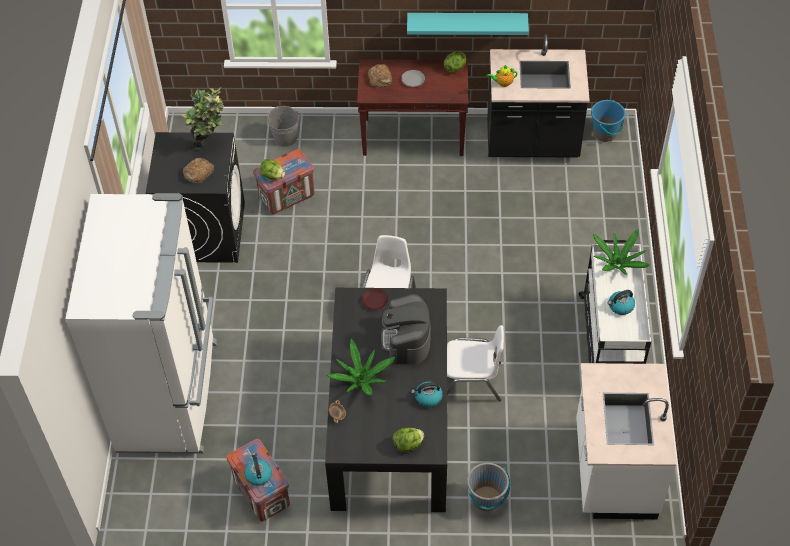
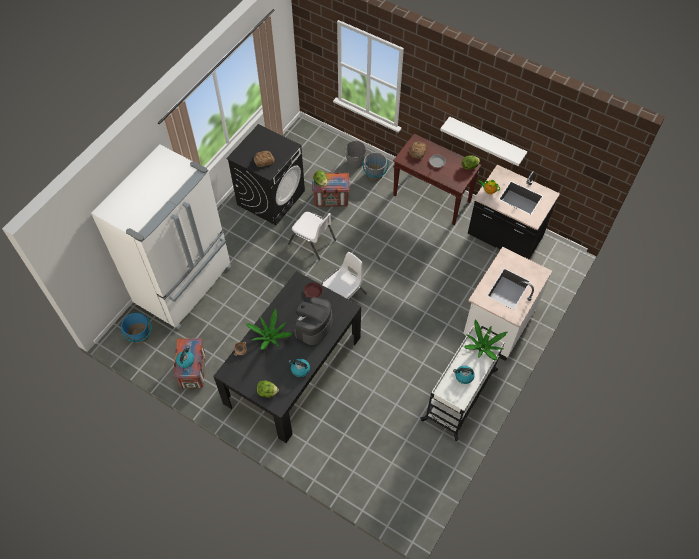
camera: 30 degrees right, 5 degrees up
(210, 144) = (282, 146): potted plant -> none
(467, 22) = (486, 140): turquoise shelf -> white shelf
(471, 381) = (358, 371): white chair -> white chair (312, 242)
(486, 499) = (315, 449): grey bucket -> grey bucket (374, 175)
(605, 133) = (556, 255): blue bucket -> blue bucket (140, 335)
(613, 470) = (404, 477): white counter -> white counter (498, 322)

